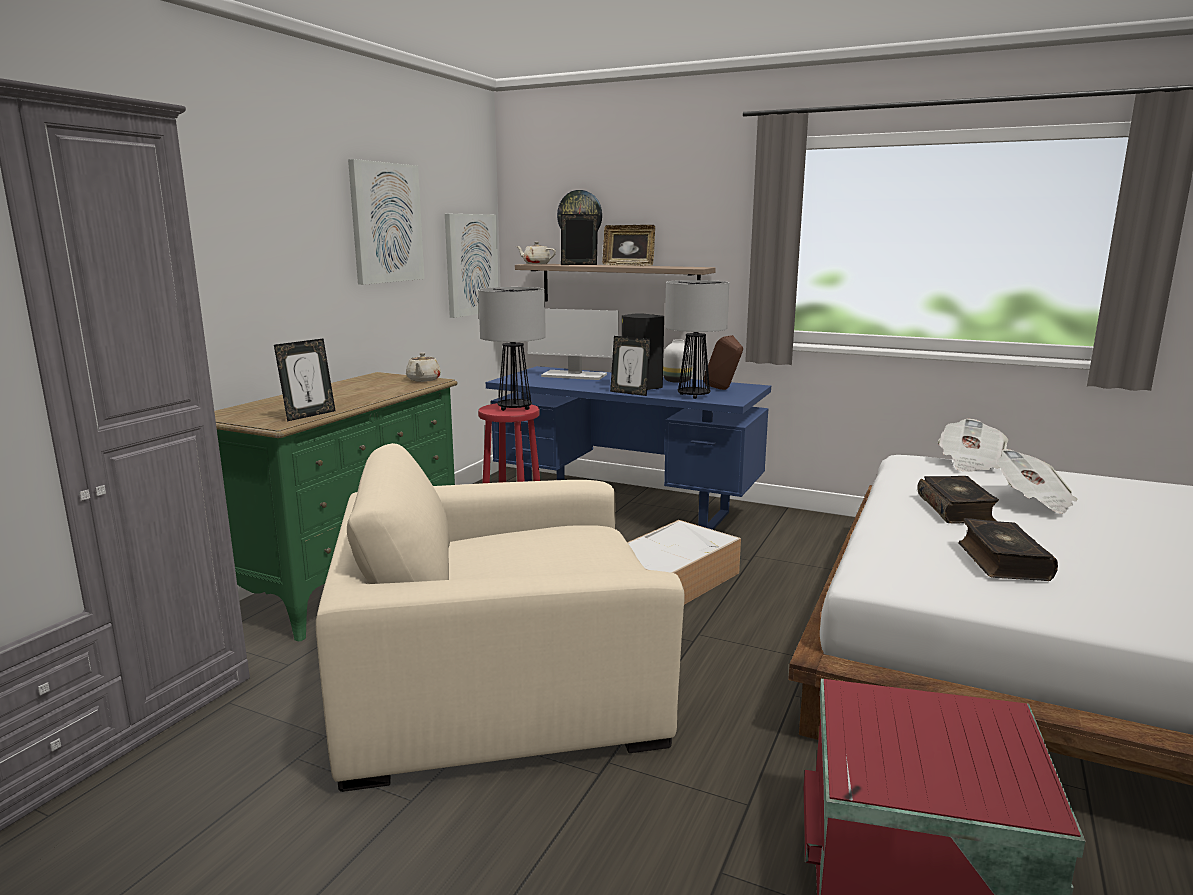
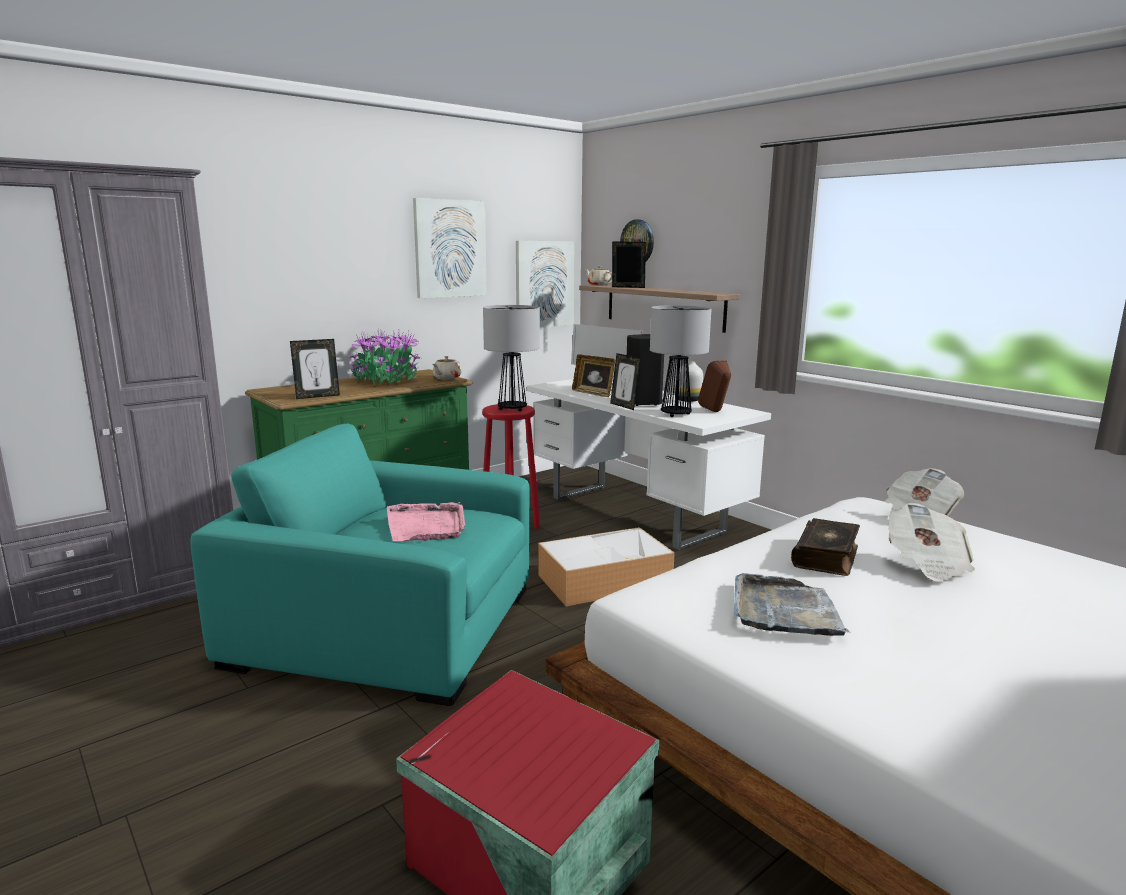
camera: 25 degrees right, 0 degrees up
(356, 390) = (385, 381): none -> potted plant
(500, 681) = (389, 624): beige armchair -> turquoise armchair
(546, 551) = (426, 525): none -> pink tray
(626, 510) = (636, 514): blue desk -> white desk
(628, 265) = (667, 289): picture frame -> picture frame (593, 393)
(1001, 561) = (785, 610): book -> grey tray

